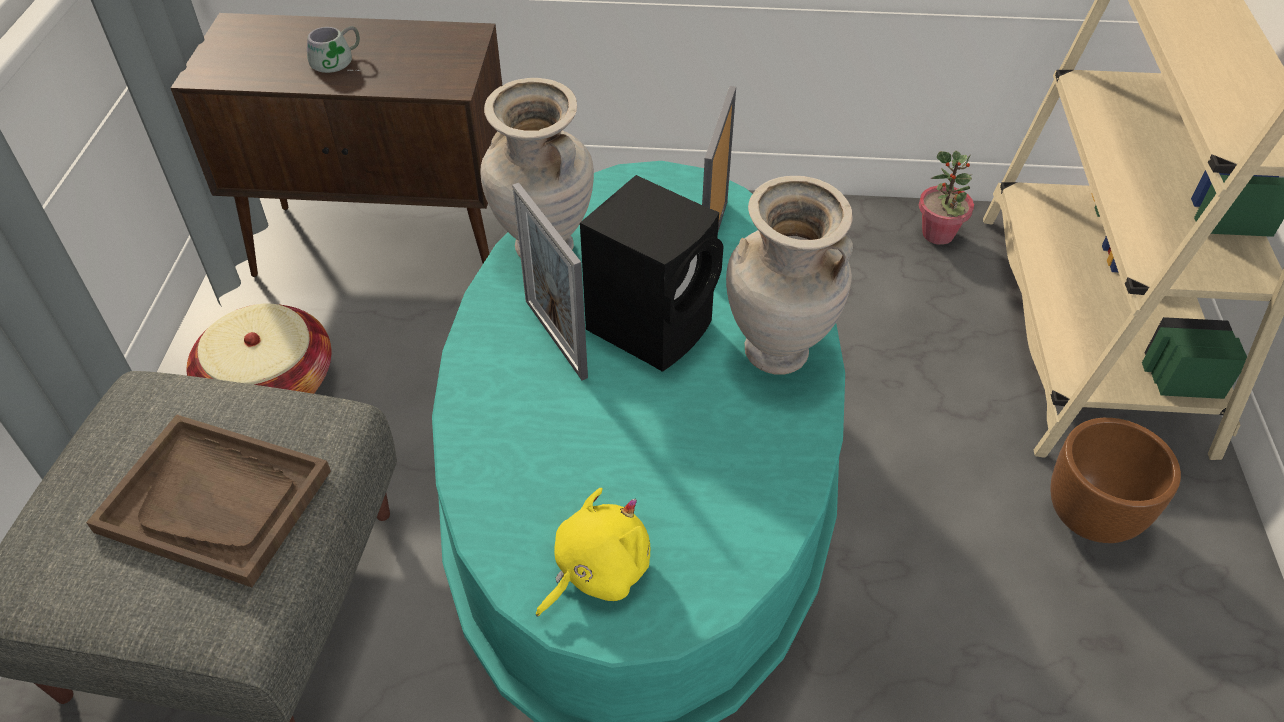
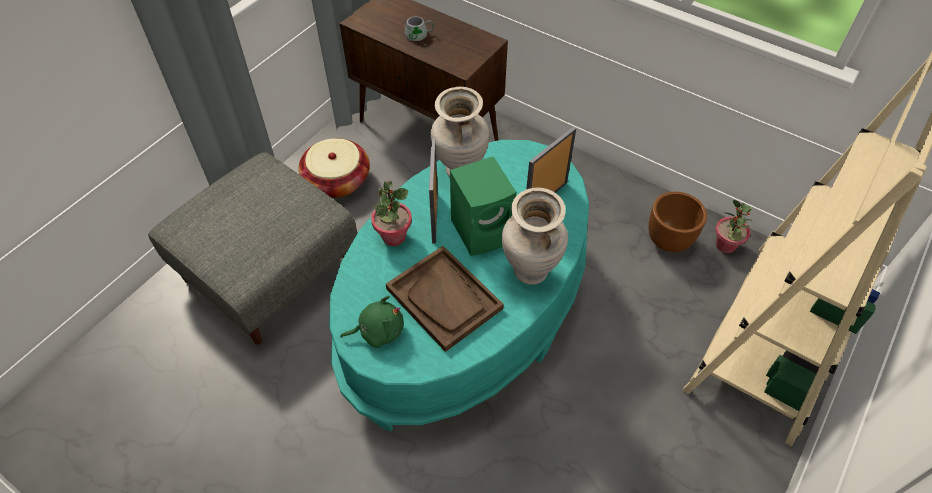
camera: 30 degrees right, 5 degrees up
(215, 501) = (262, 226): brown tray -> brown tray (444, 299)
(505, 399) = (393, 236): none -> potted plant
(596, 571) = (378, 331): yellow plush toy -> green plush toy
(653, 324) = (483, 231): black speaker -> green speaker
(1089, 517) = (687, 435): brown planter -> brown planter (668, 241)

